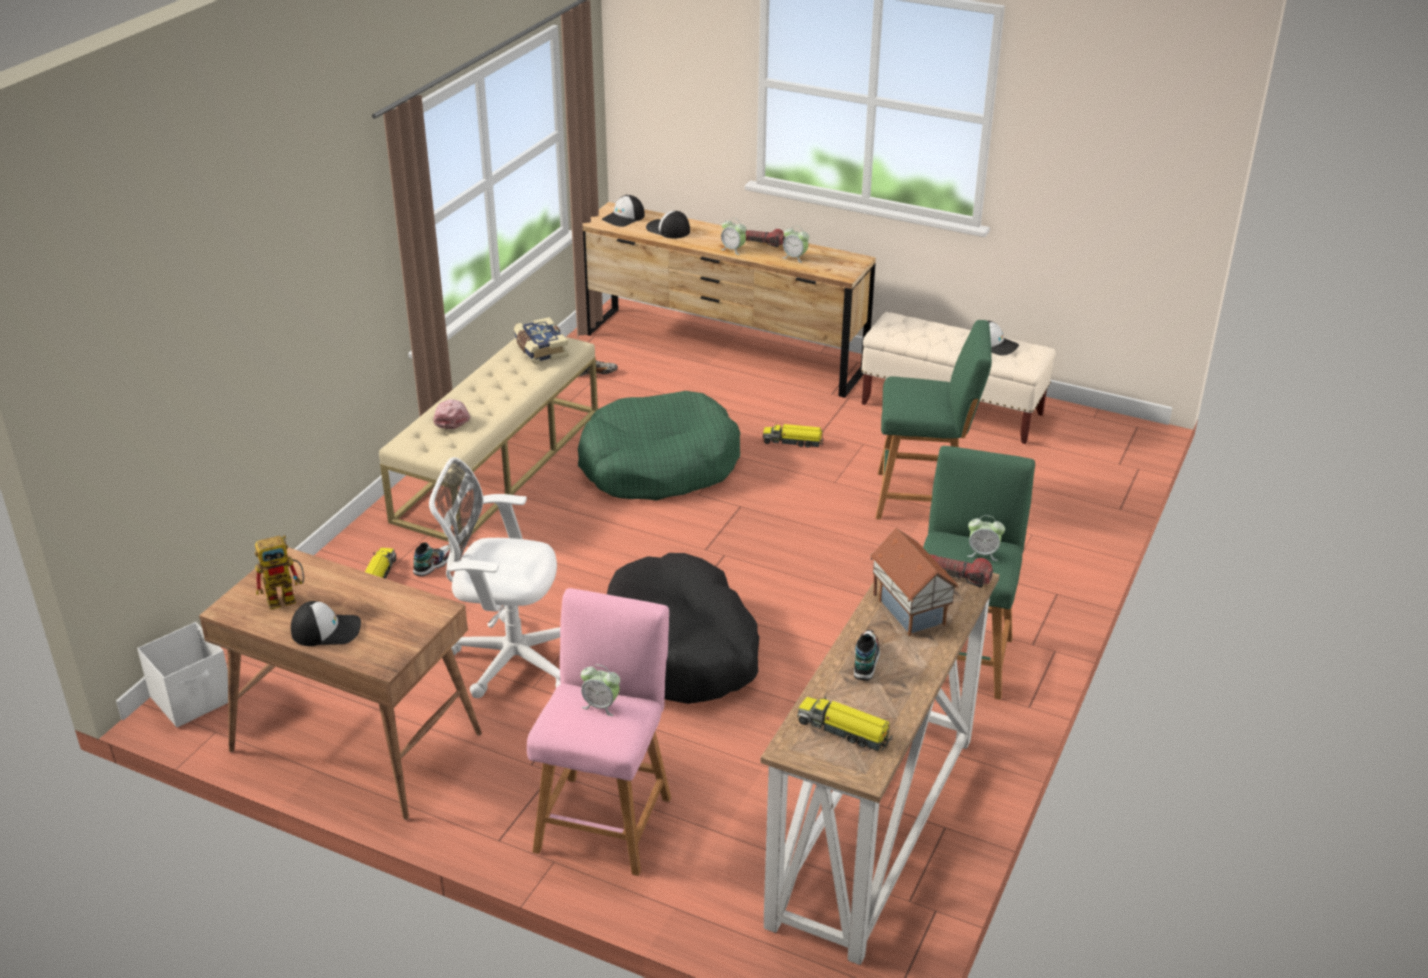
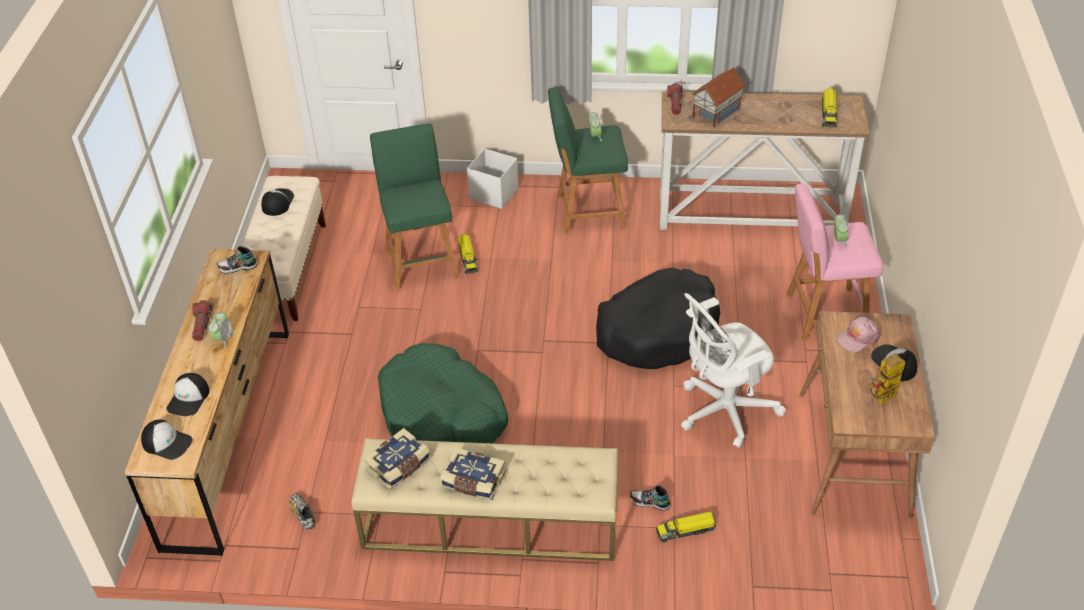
camera: 110 degrees left, 10 degrees up
(193, 699) = (884, 572): white storage box -> white storage box (493, 193)
(287, 597) = (881, 400): toy robot -> toy robot turned 75 degrees counterclockwise
(451, 418) = (544, 480): pink cap -> pink cap (857, 338)
(486, 382) = (473, 482): none -> book
(509, 658) = (723, 411): white office chair -> white office chair turned 75 degrees clockwise
(793, 442) = (372, 346): toy truck -> toy truck (468, 258)
(795, 257) = (228, 295): alarm clock -> none
(865, 661) = (771, 118): shoe -> shoe (238, 267)

